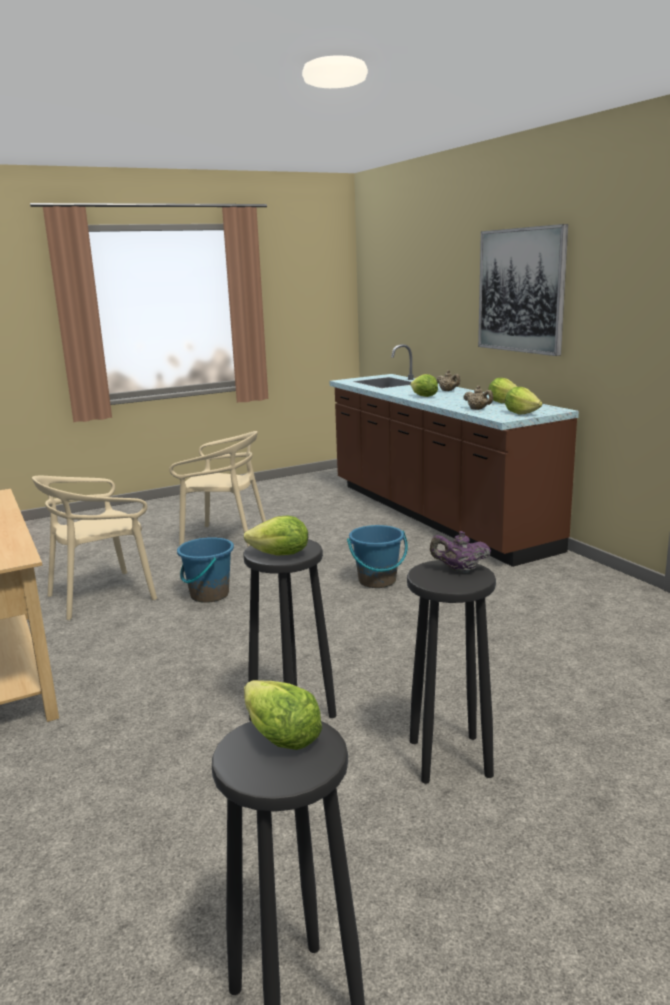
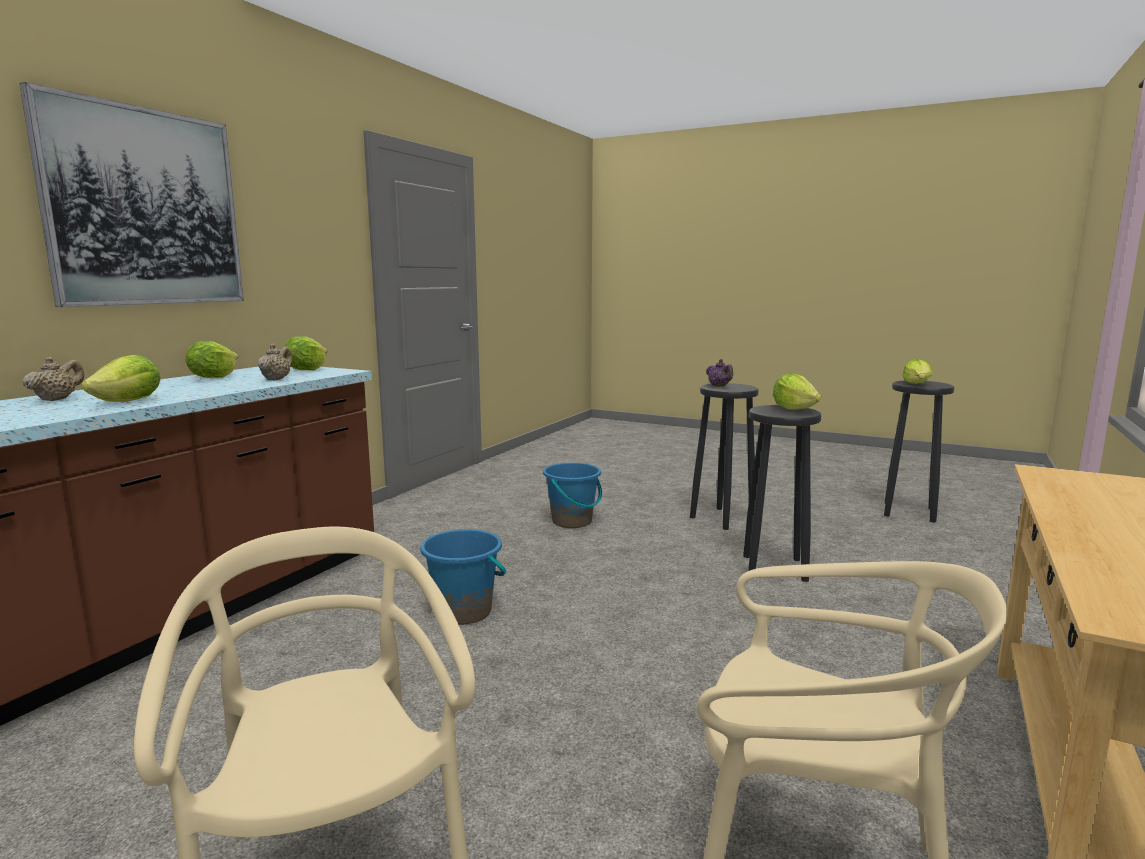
camera: 125 degrees left, 5 degrees down
(209, 595) = (643, 730): blue bucket -> blue bucket (572, 521)

